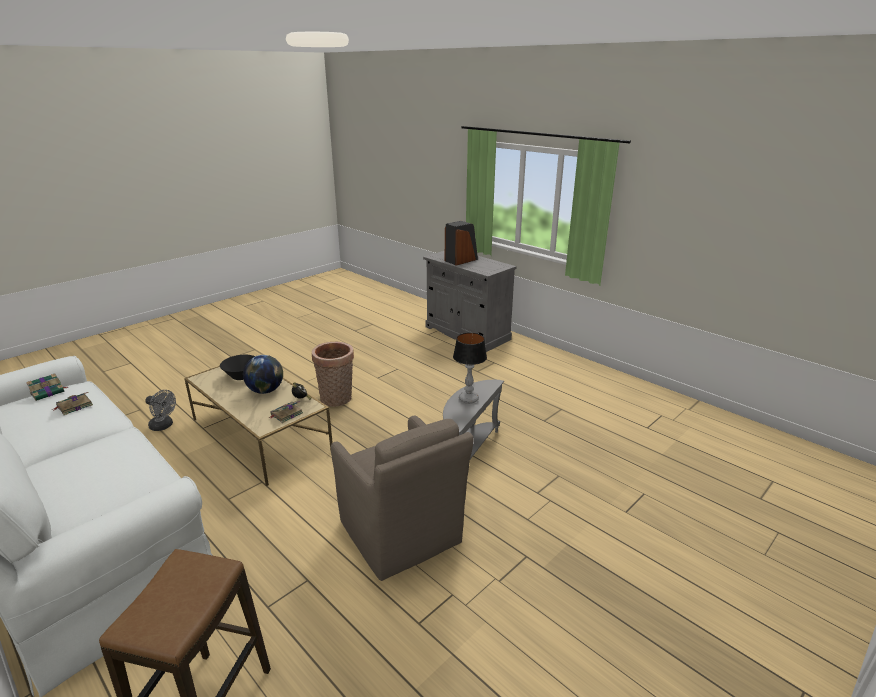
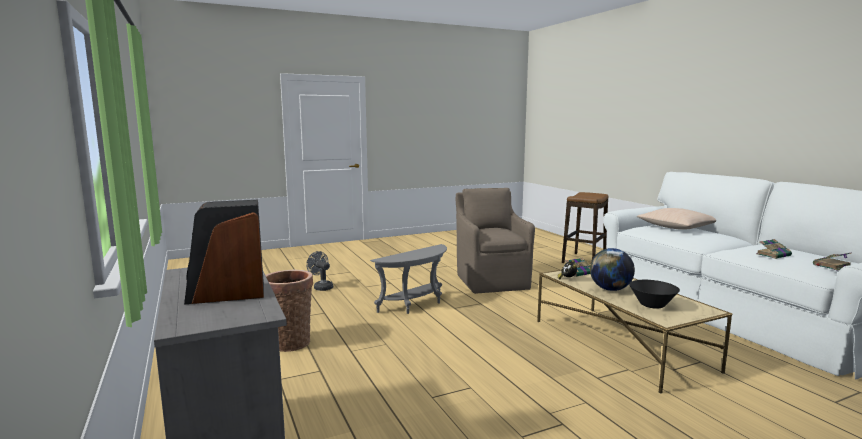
camera: 160 degrees left, 15 degrees down
(90, 488) = (677, 227): none -> beige pillow
(164, 426) = (758, 371): grey fan -> grey fan (321, 287)
(337, 400) = (534, 366): basket -> basket (290, 341)
(469, 399) = (415, 254): table lamp -> none

